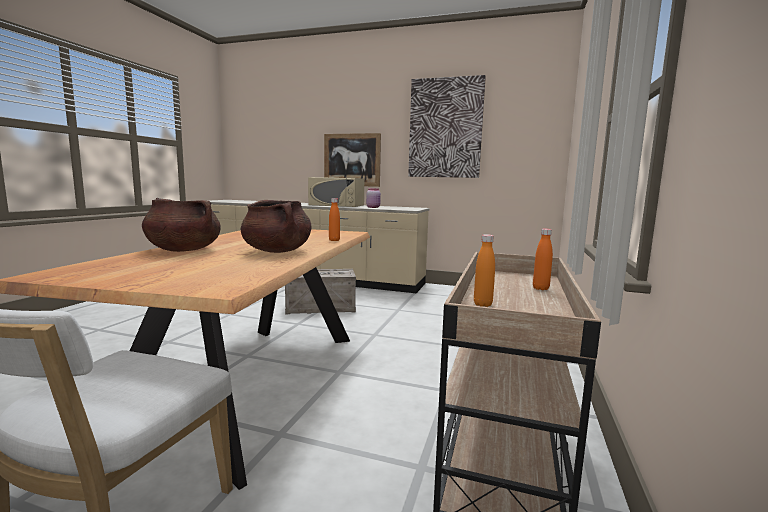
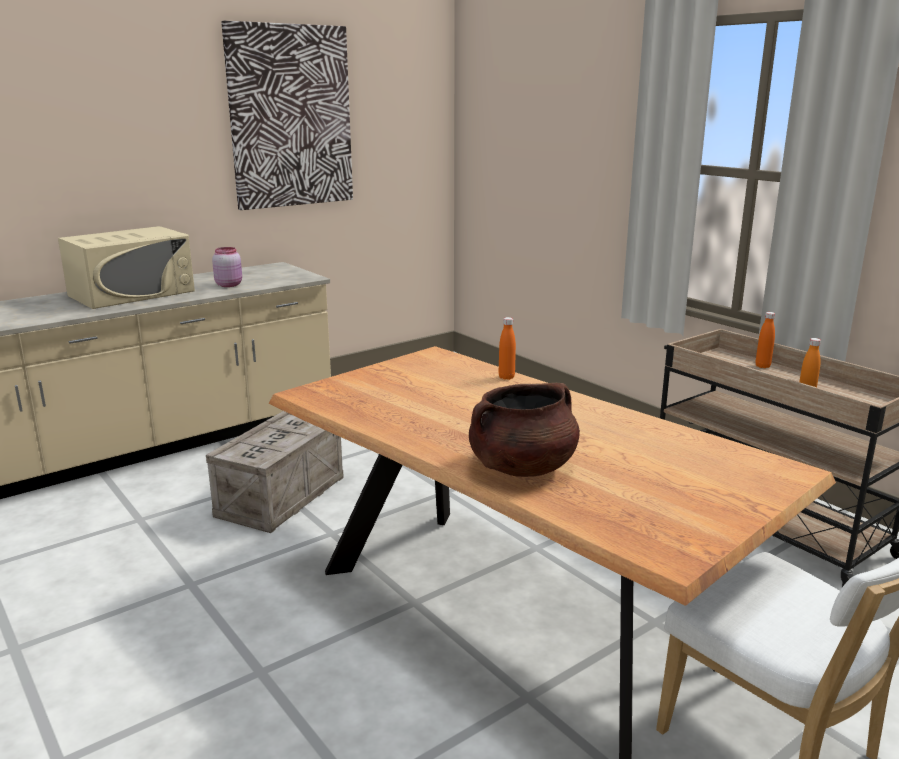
camera: 55 degrees left, 10 degrees up
(277, 251) = (578, 419): brown cooking pot -> none
(352, 160) = (113, 187): picture -> none

